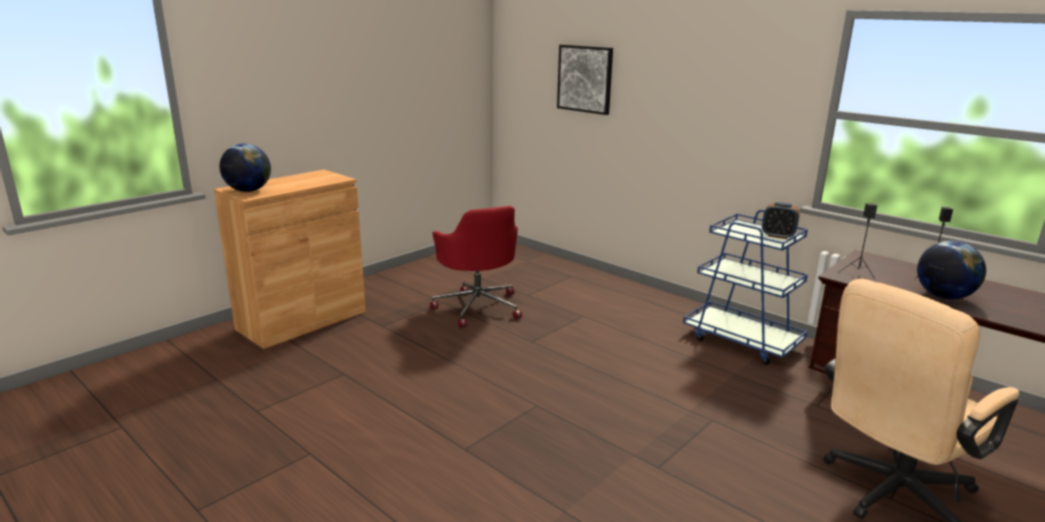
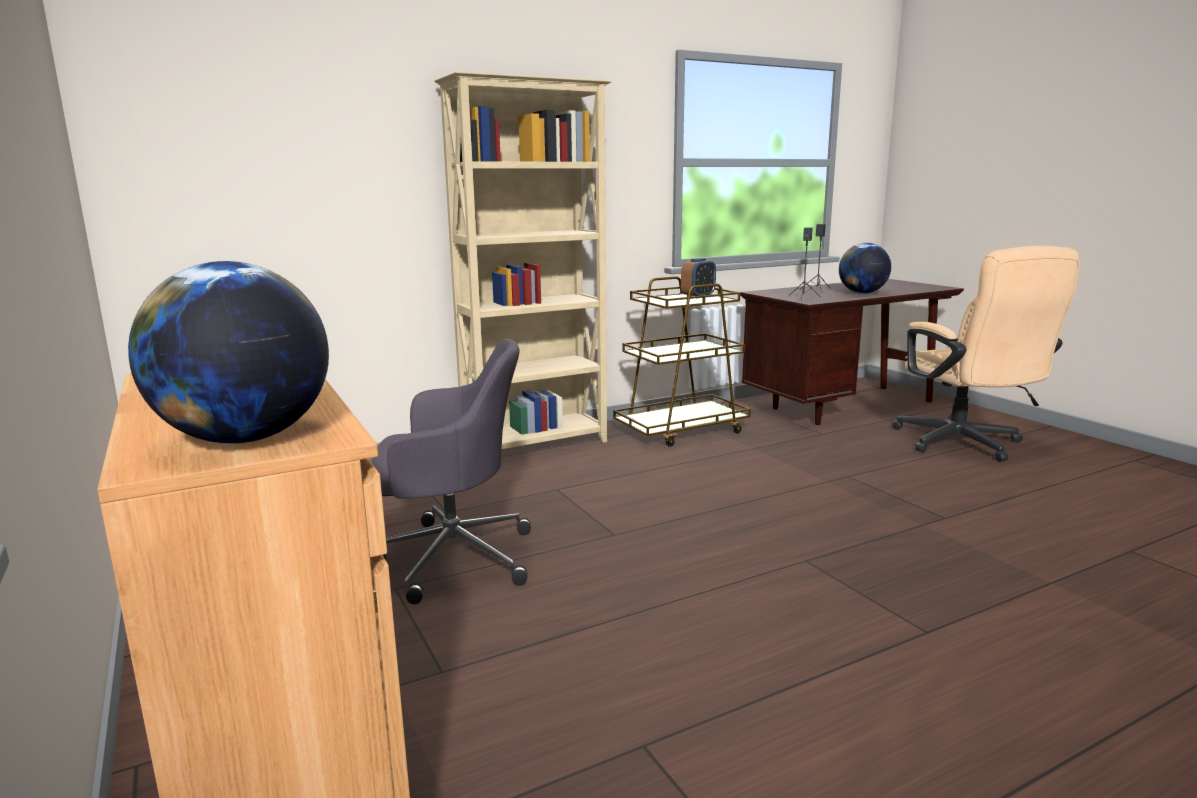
camera: 70 degrees left, 5 degrees down
(478, 307) = (451, 557): red office chair -> grey office chair
(585, 79) = (336, 148): picture -> none
(650, 298) = (537, 445): none -> beige bookcase
(742, 341) = (682, 430): blue cart -> brown cart

